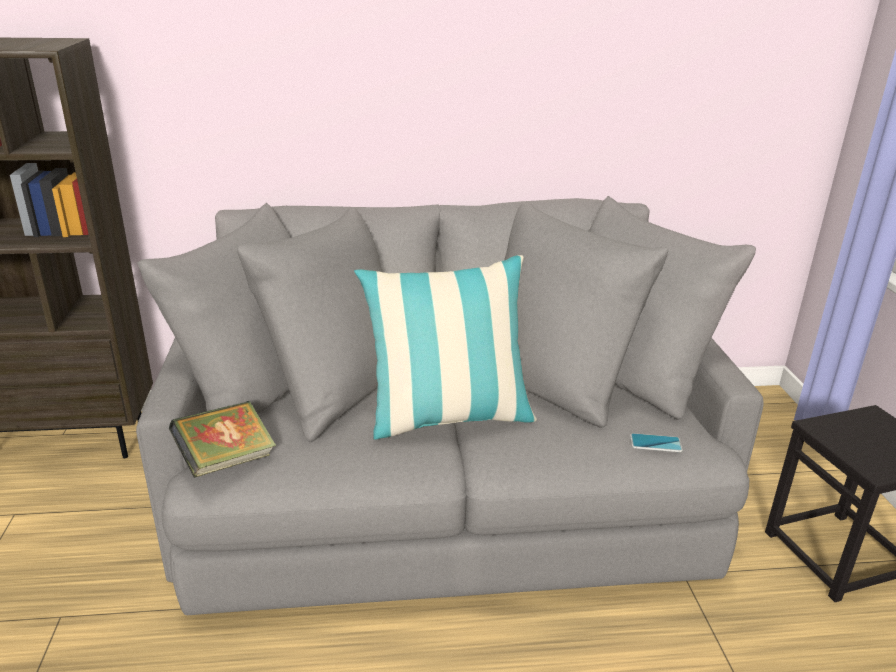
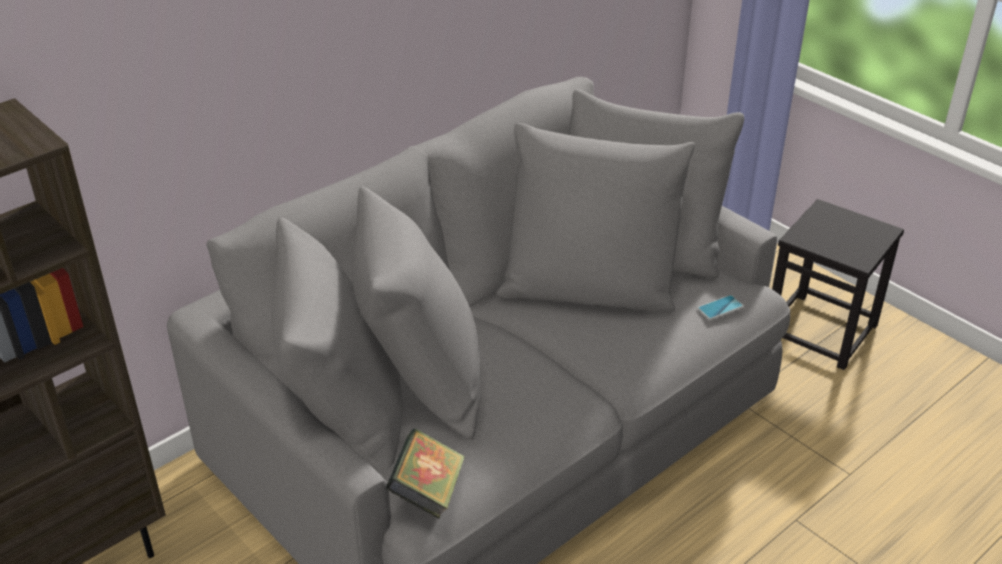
camera: 35 degrees left, 10 degrees up
(448, 418) = (553, 360): pillow -> none

